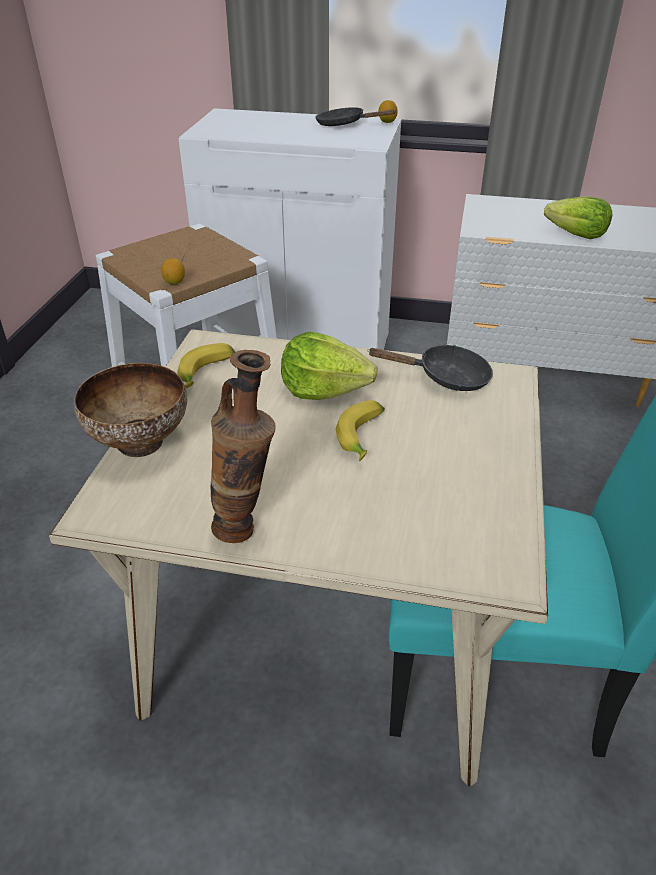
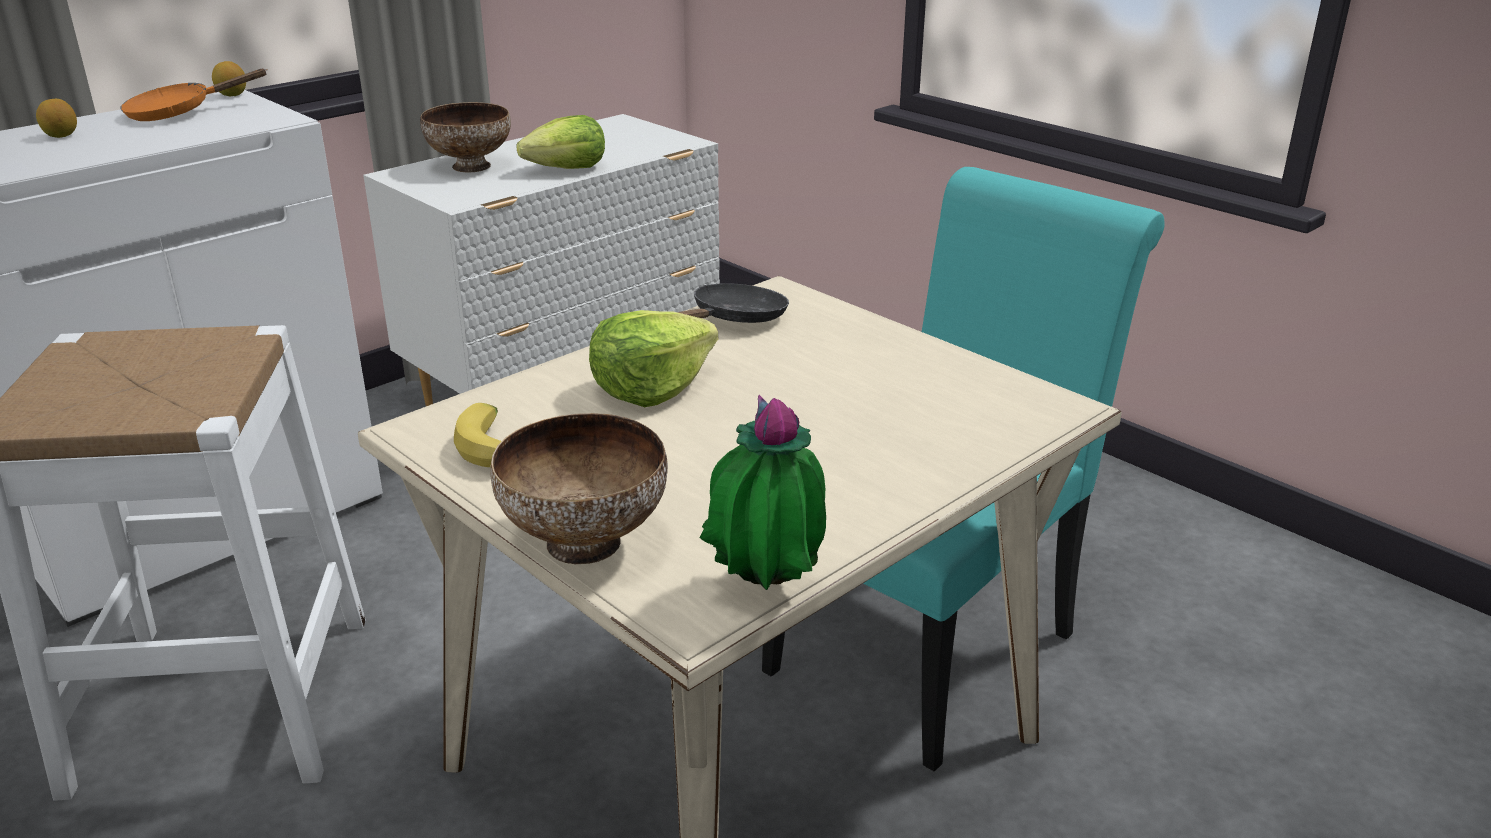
camera: 55 degrees left, 10 degrees down
(139, 528) = (764, 592): none -> potted plant
(174, 282) = (207, 402): lemon -> lemon (61, 136)
(247, 527) = (845, 516): vase -> none
(345, 125) = (179, 113): black frying pan -> orange frying pan
(364, 438) = (777, 398): banana -> none
(526, 210) = (470, 166): none -> bowl

